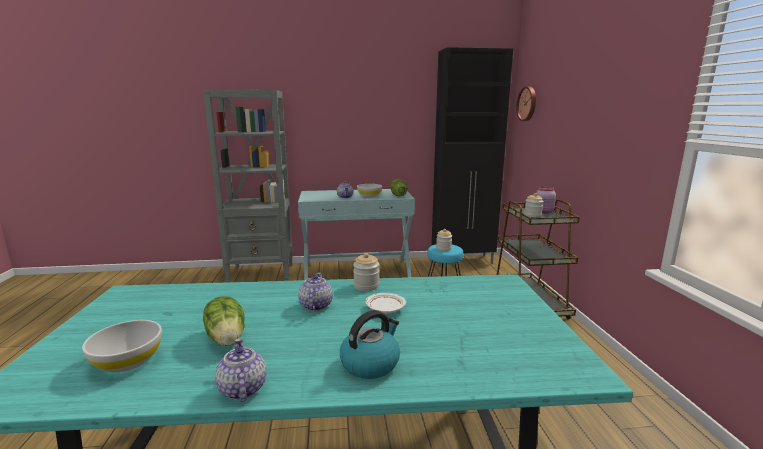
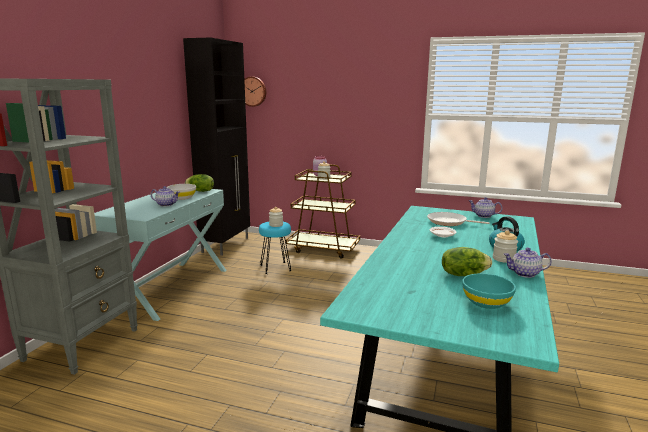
camera: 65 degrees left, 0 degrees up
(128, 361) = (486, 302): white bowl -> turquoise bowl
(315, 305) = (426, 249): teapot -> teapot (483, 216)
(366, 286) = (403, 234): jar -> jar (503, 259)
(461, 307) = (449, 222): none -> frying pan

